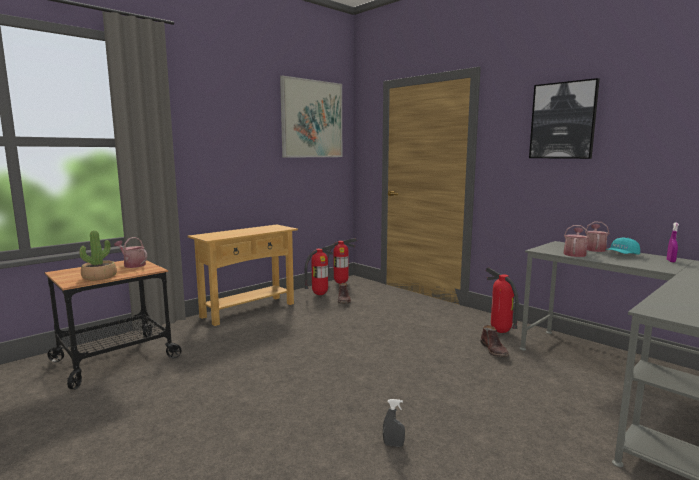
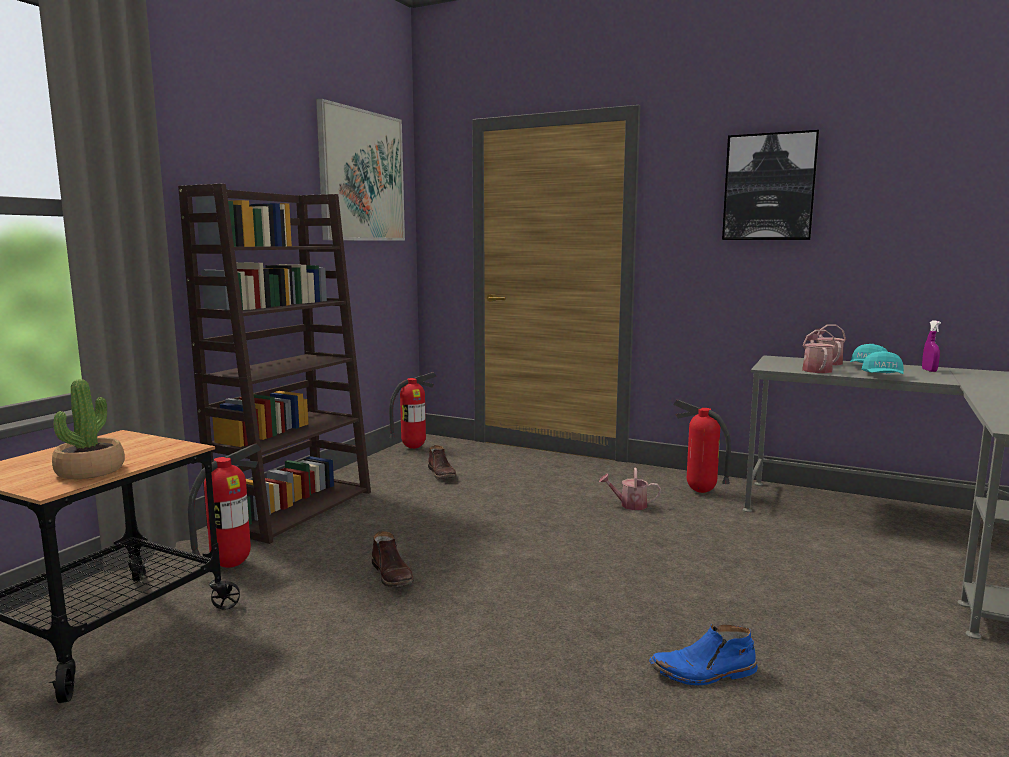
camera: 20 degrees left, 0 degrees up
(132, 265) = (127, 443): watering can -> watering can (629, 505)
(248, 310) = (294, 508): beige console table -> brown bookcase
(320, 294) = (395, 469): fire extinguisher -> fire extinguisher (231, 565)
(393, 445) = (703, 673): grey spray bottle -> blue boot
(494, 350) = (715, 518): brown boot -> brown boot (393, 575)
(620, 263) = (883, 376): none -> turquoise cap

